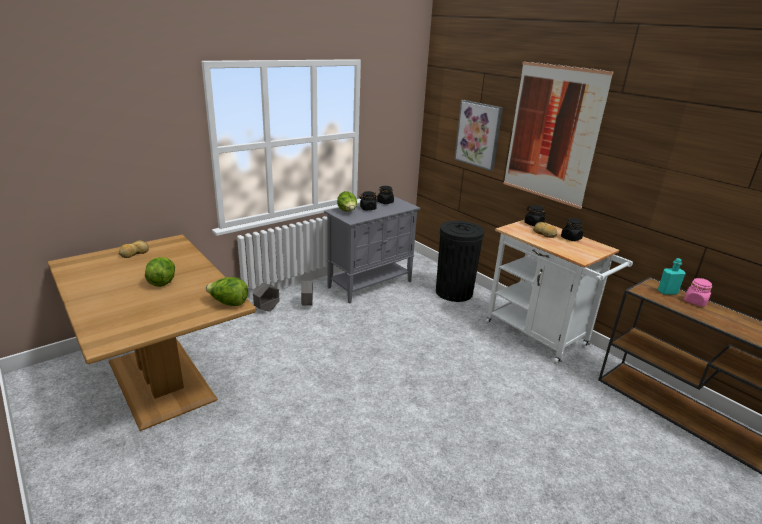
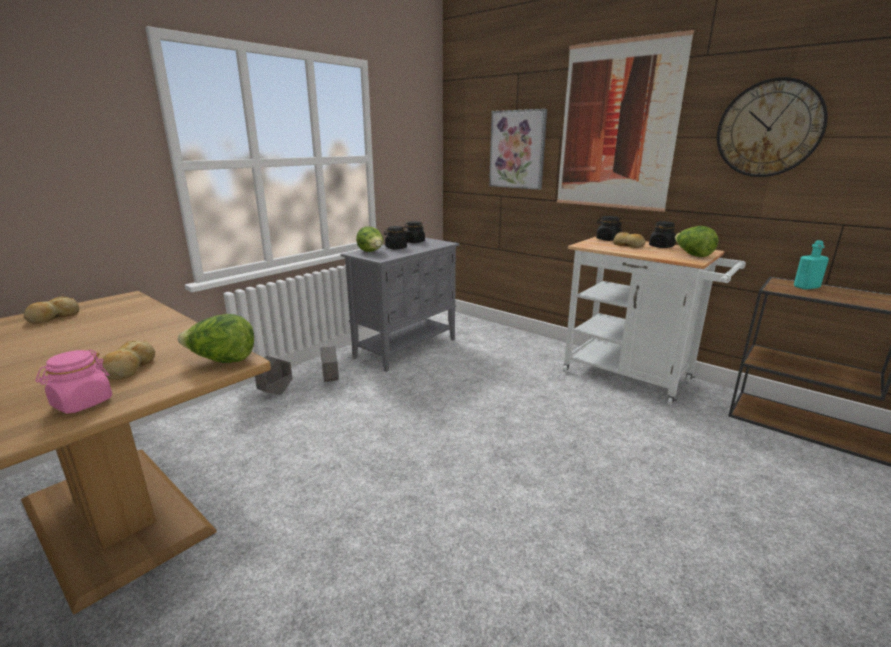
camera: 10 degrees left, 5 degrees down
(162, 281) = (100, 346): lettuce -> lettuce (692, 255)
(178, 301) = (129, 368): none -> bread
(454, 292) = (510, 344): black trash can -> none
(660, 161) = (769, 128): none -> wall clock
(695, 302) = (847, 292): pink jar -> pink jar (82, 403)

